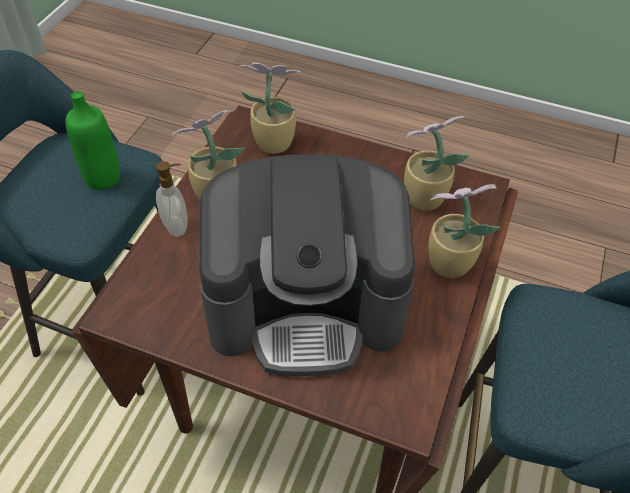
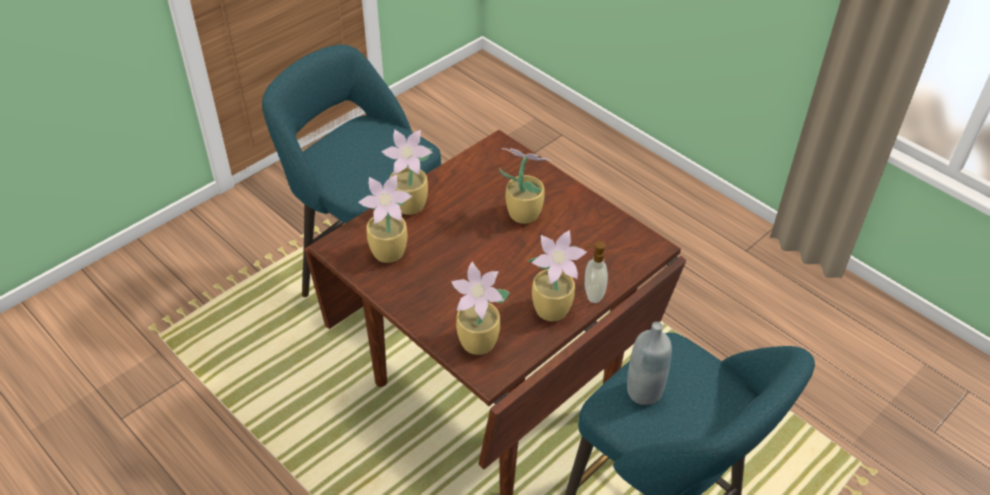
camera: 155 degrees left, 5 degrees down
(102, 178) = (644, 391): green bottle -> grey bottle
(306, 303) = (522, 213): coffee machine -> potted plant

